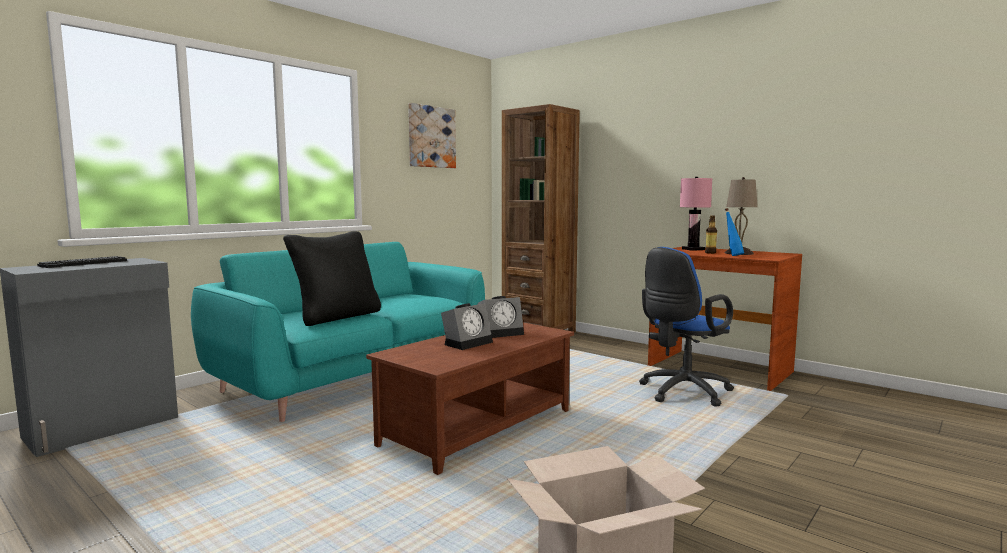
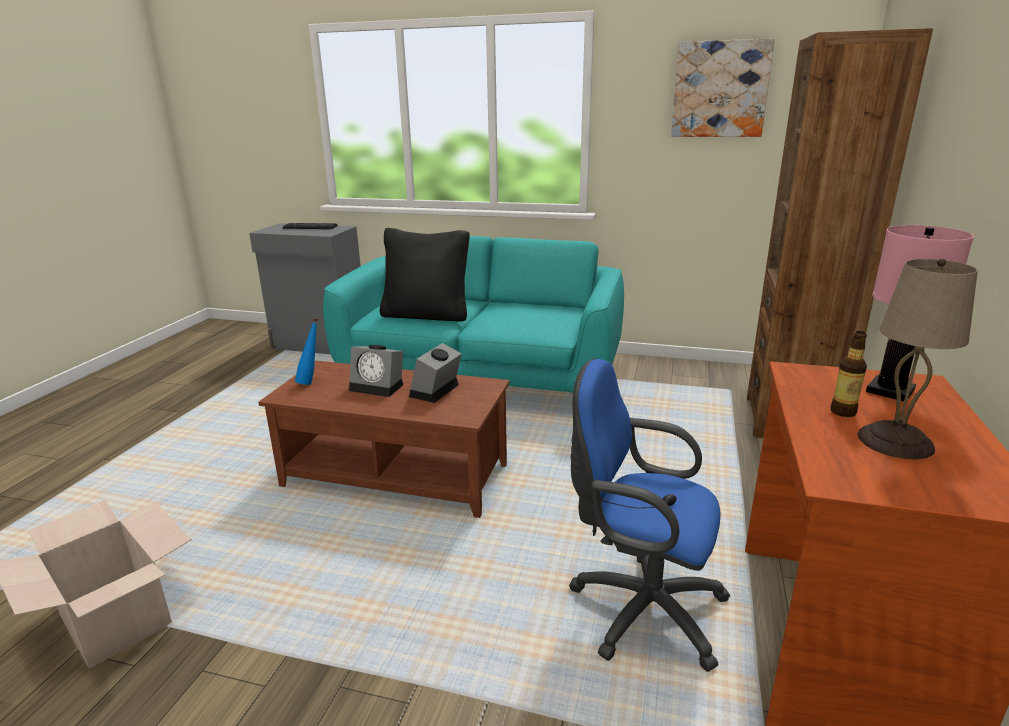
camera: 65 degrees right, 15 degrees up
(502, 333) = (435, 392): alarm clock -> alarm clock turned 75 degrees clockwise
(732, 255) = (823, 437): blue bottle -> blue bottle (311, 382)

